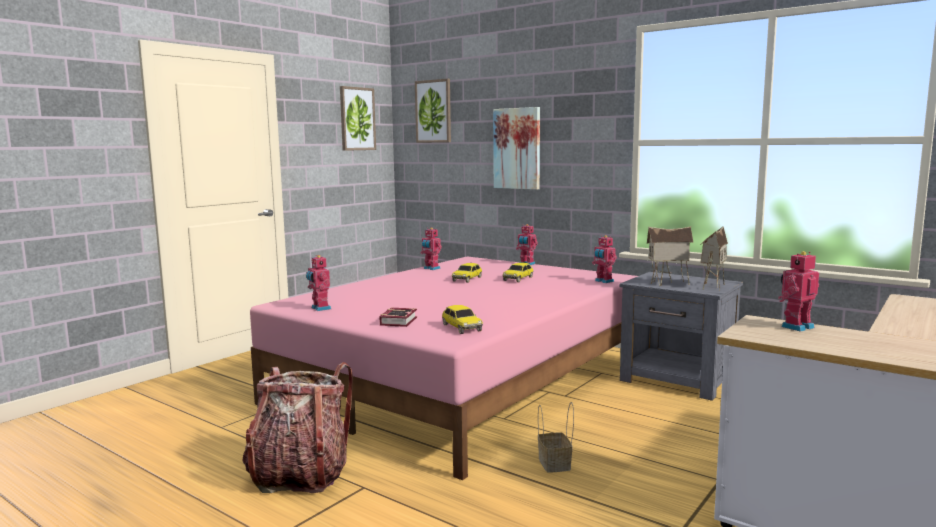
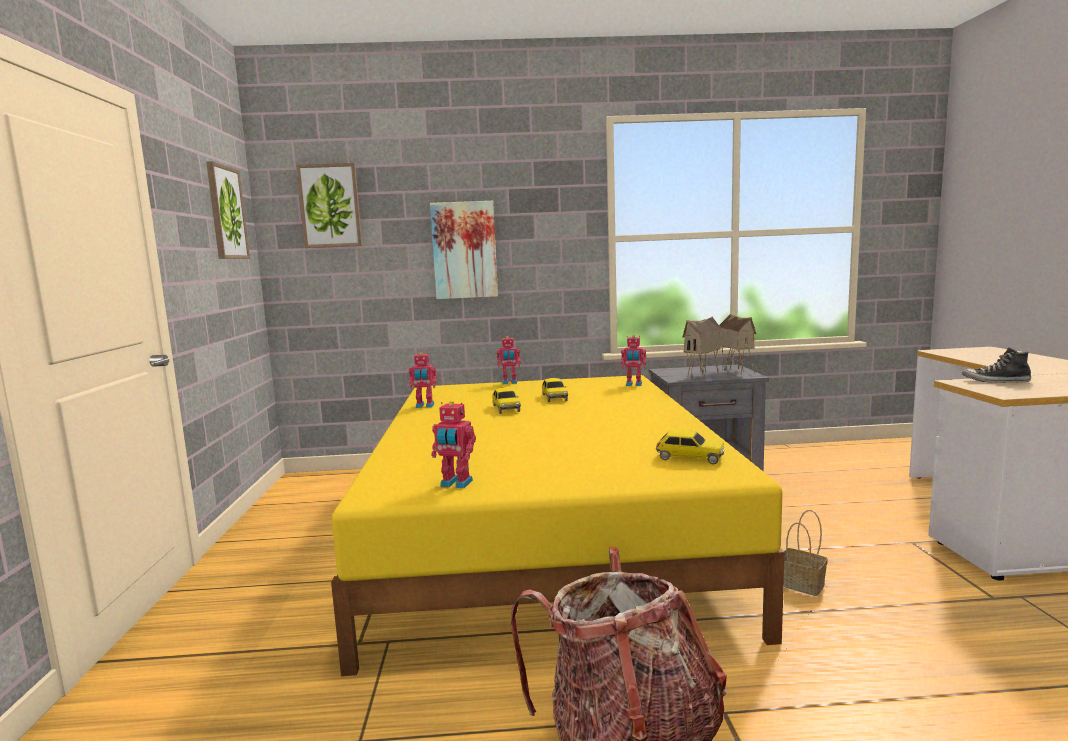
camera: 40 degrees left, 0 degrees up
(400, 321) = (606, 469): book -> none
(465, 381) = (545, 533): pink bed -> yellow bed
(795, 326) = (995, 381): toy robot -> shoe

